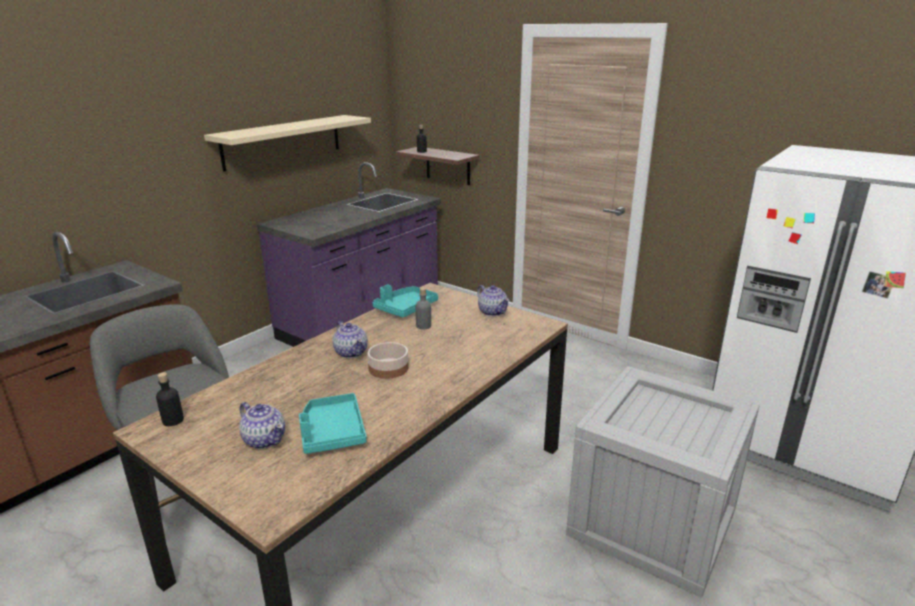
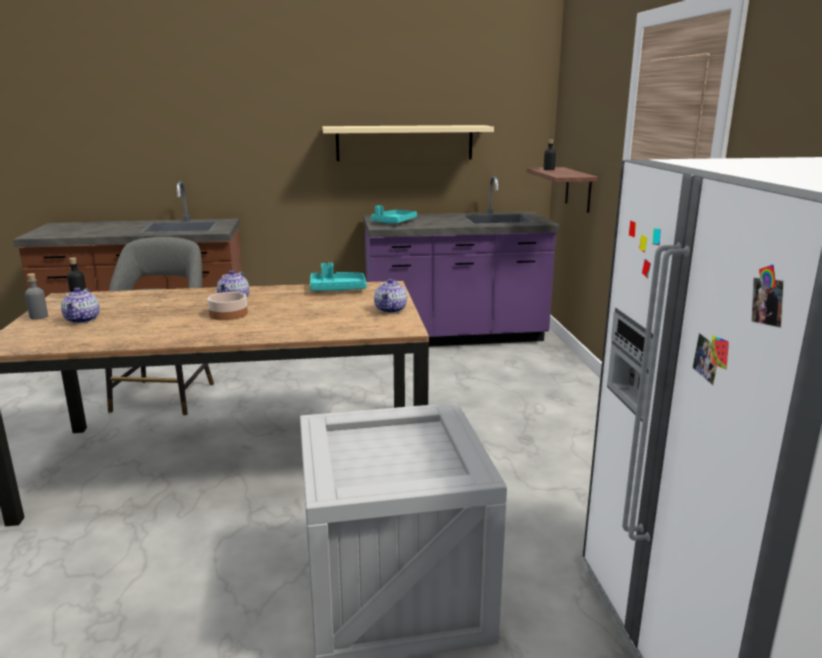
camera: 45 degrees right, 5 degrees down
(332, 432) = (113, 330): turquoise tray -> turquoise tray (394, 222)
(423, 326) = (317, 301): grey bottle -> grey bottle (39, 317)

